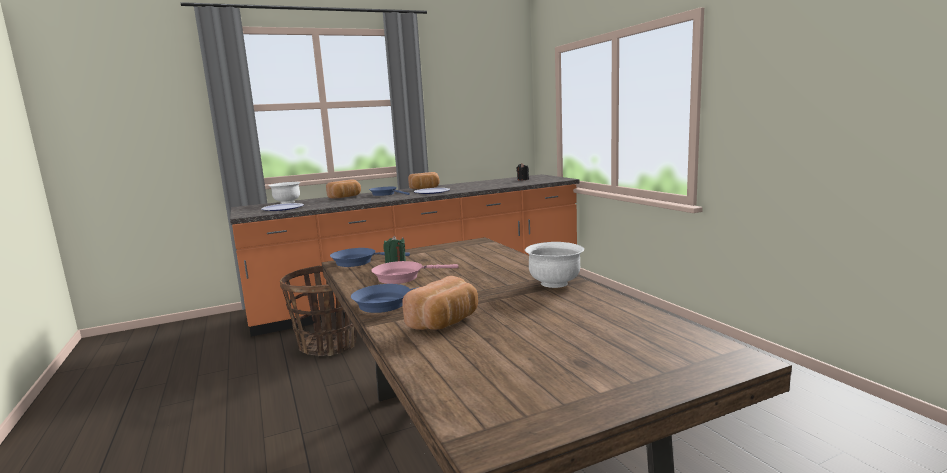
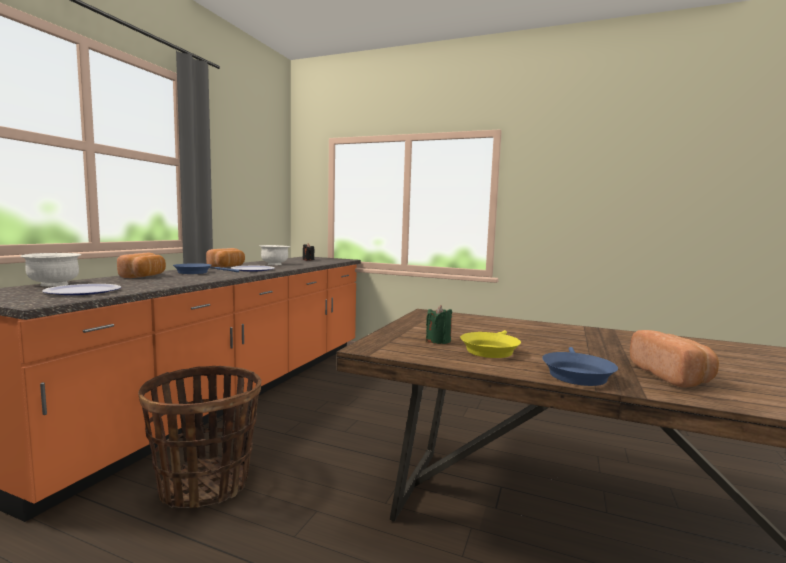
camera: 45 degrees left, 5 degrees down
(358, 262) = (384, 344): blue frying pan -> none
(403, 277) = (490, 350): pink frying pan -> yellow frying pan
(555, 283) = (607, 334): white bowl -> white bowl (274, 264)

